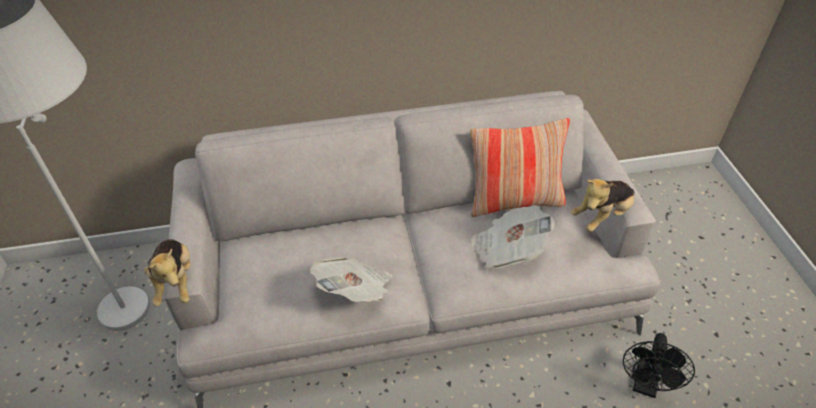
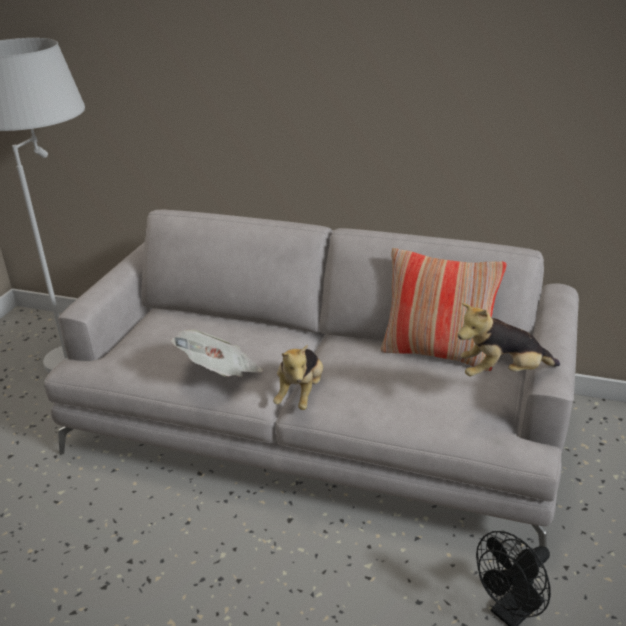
camera: 30 degrees right, 15 degrees down
(176, 282) = (72, 307): plush toy -> plush toy (301, 394)
(508, 249) = (394, 387): newspaper -> none

